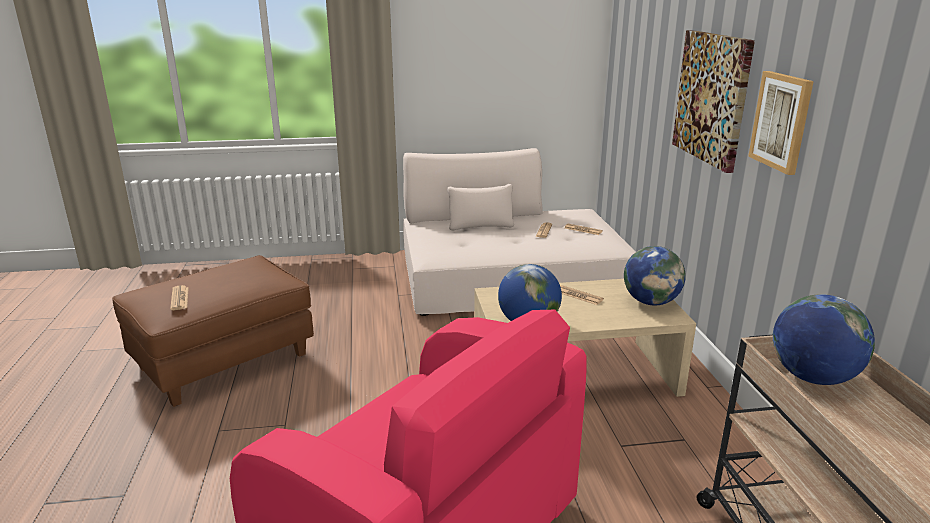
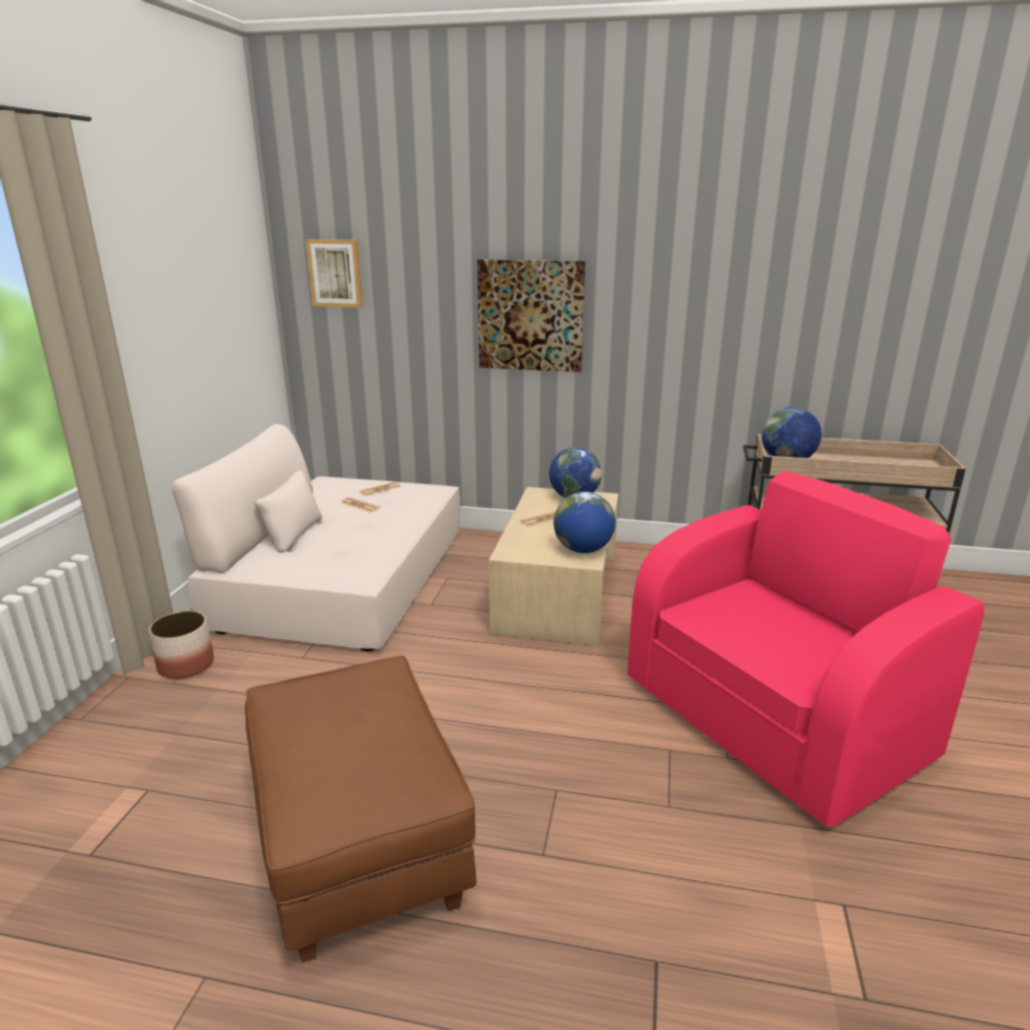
camera: 70 degrees left, 0 degrees up
(179, 298) = (383, 764): newspaper -> none
(371, 266) = (186, 665): none -> planter
(781, 121) = (636, 318): picture -> picture (335, 273)

